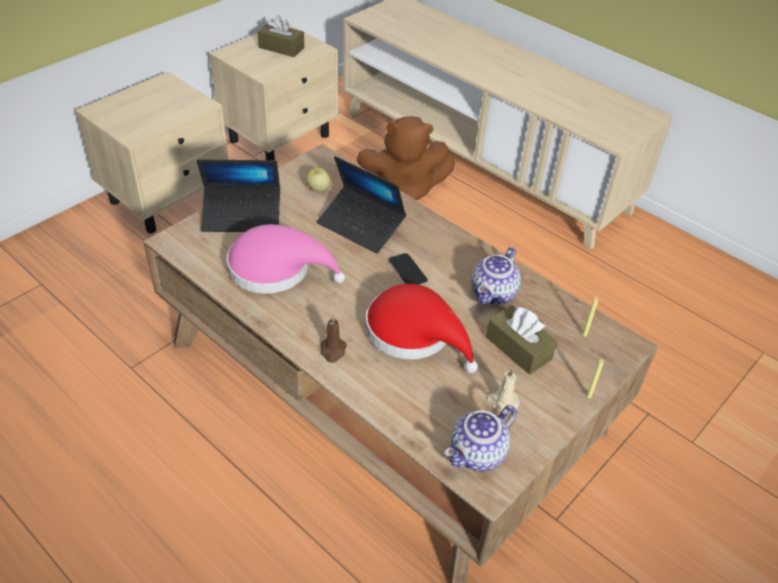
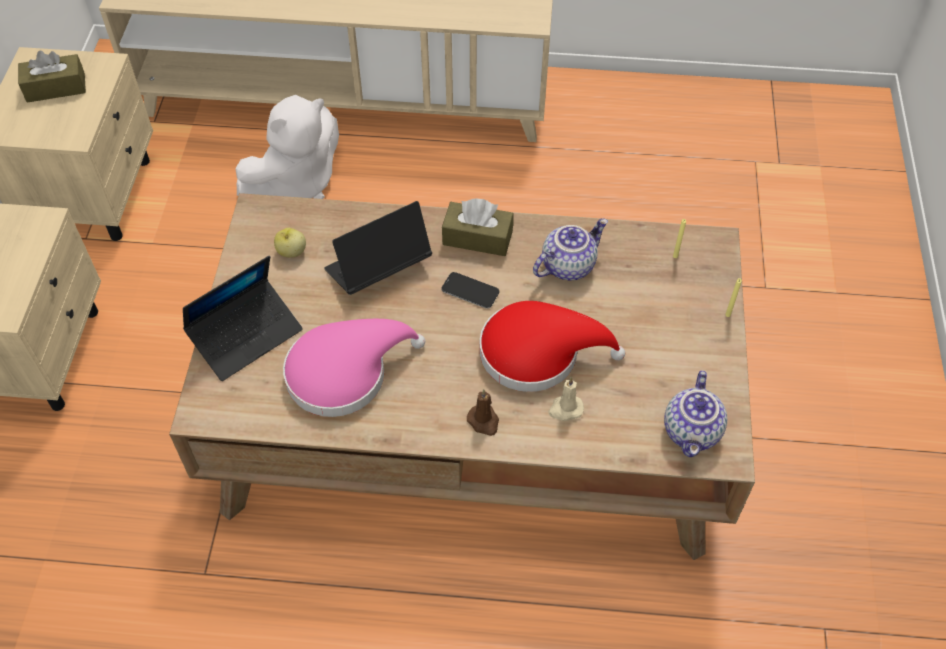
camera: 35 degrees left, 10 degrees up
(361, 226) = (378, 269): laptop -> laptop turned 150 degrees clockwise
(403, 190) = (296, 182): brown plush toy -> white plush toy
(494, 294) = (567, 265): teapot -> teapot turned 120 degrees counterclockwise
(502, 402) = (668, 369): beige candle -> beige candle (565, 409)
(518, 348) = (635, 307): brown tissue box -> brown tissue box (477, 238)

